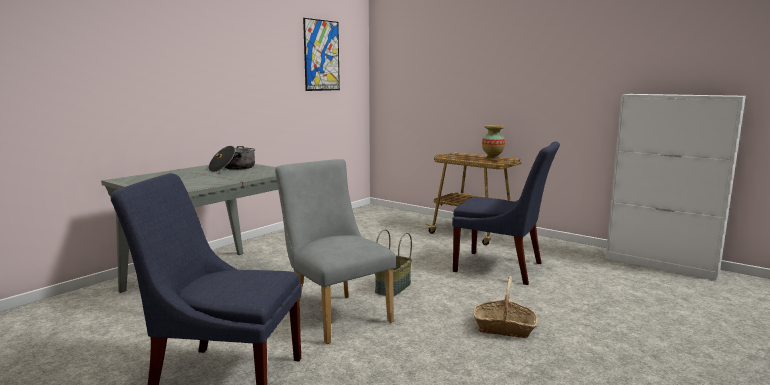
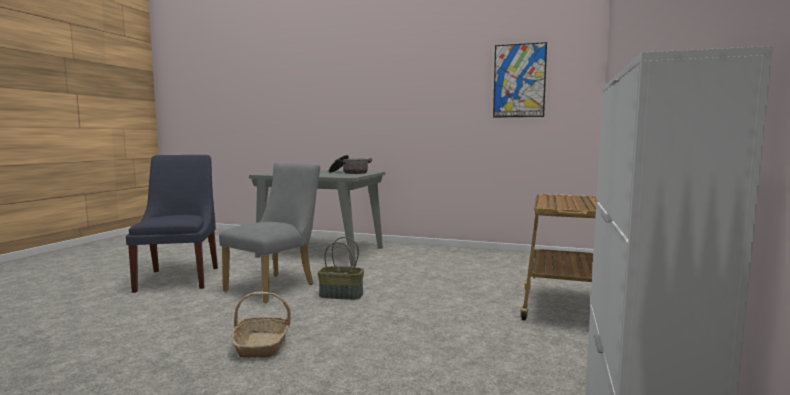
camera: 70 degrees right, 5 degrees down
(492, 160) = (573, 206): vase -> none
(502, 268) = (440, 334): blue chair -> none

